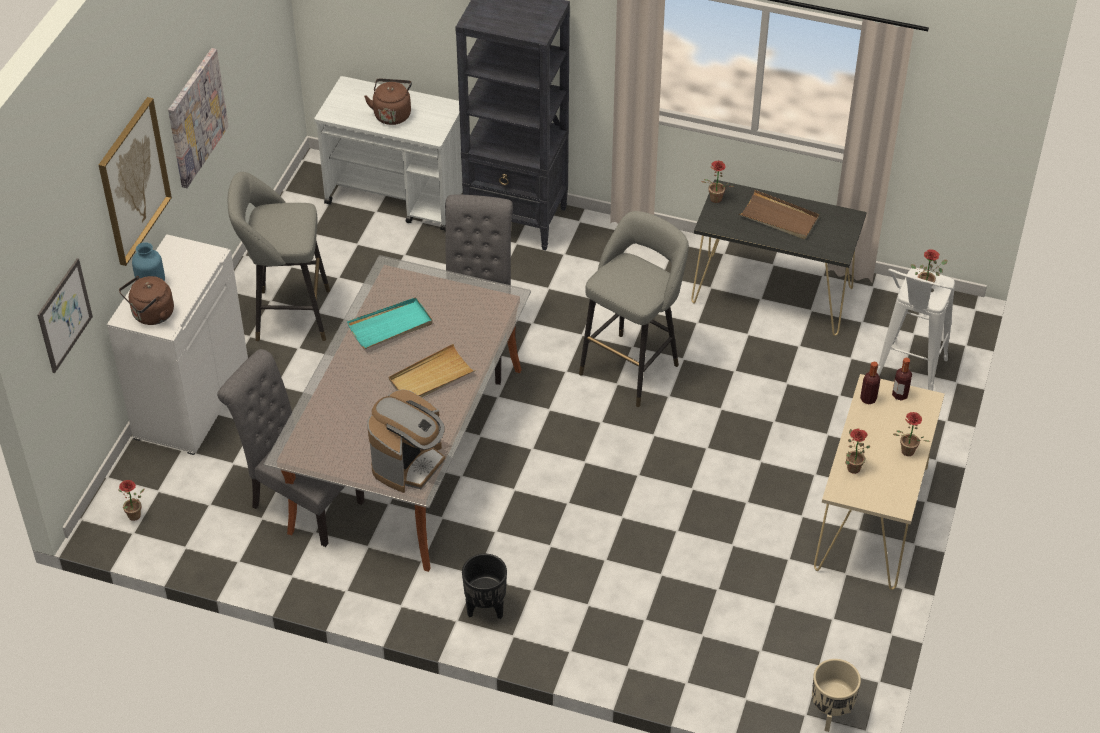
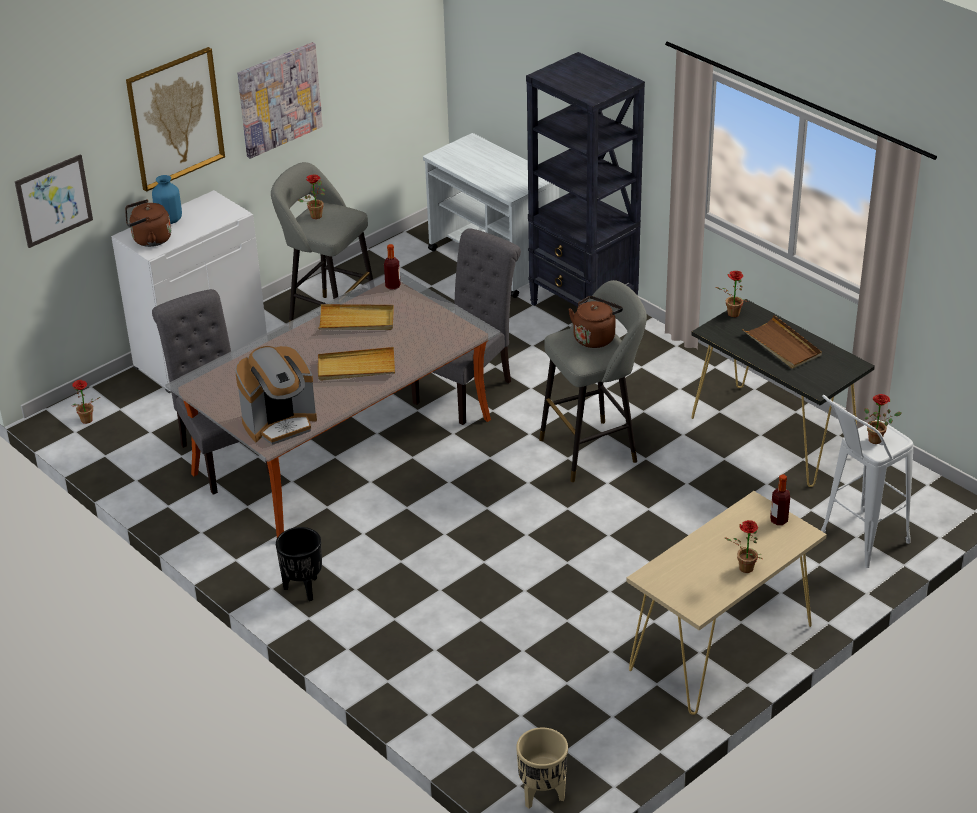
camera: 30 degrees right, 10 degrees down
(391, 326) = (357, 320): turquoise tray -> beige tray
(392, 114) = (490, 169): brown kettle -> brown kettle (595, 337)
(851, 466) = (678, 561): potted plant -> potted plant (316, 215)
(868, 399) = (744, 513): bottle -> bottle (393, 286)

